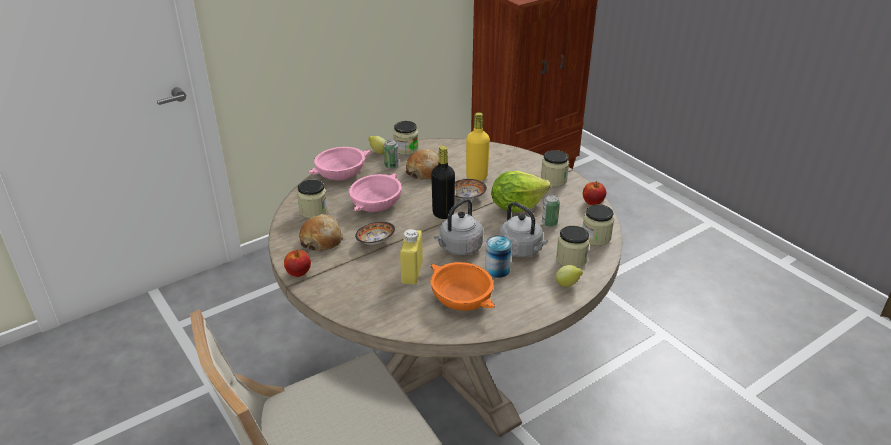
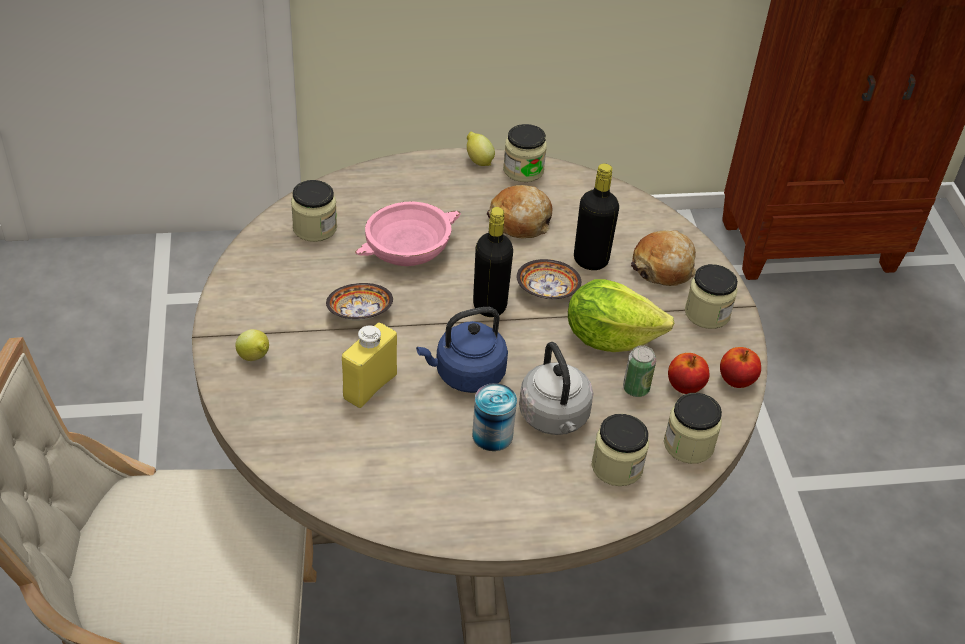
camera: 25 degrees right, 10 degrees up
(298, 273) = (223, 321): apple -> apple (685, 386)
(322, 240) = (290, 281): bread -> bread (663, 267)
(341, 174) = (397, 179): pink bowl -> none
(391, 166) = (479, 192): can -> none
(459, 248) = (466, 374): grey kettle -> blue kettle
(462, 298) = (406, 460): orange bowl -> none
(476, 177) = (590, 260): yellow bottle -> black bottle
(567, 284) = (575, 507): lemon -> lemon (255, 358)

